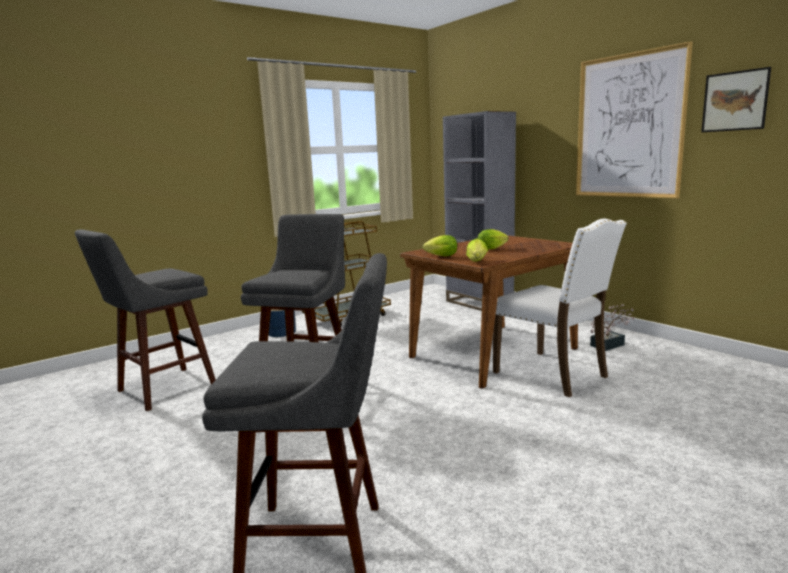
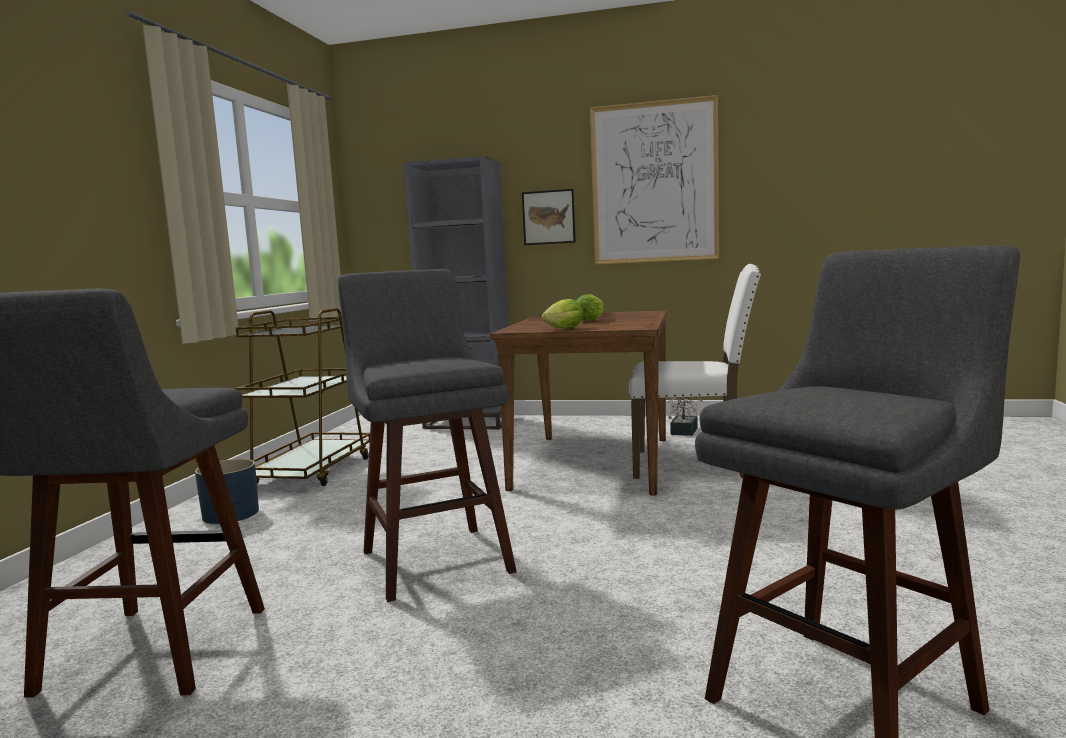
camera: 40 degrees left, 5 degrees down
(477, 262) = (629, 327): lettuce -> none
(735, 101) = (765, 158): picture -> picture (548, 217)

